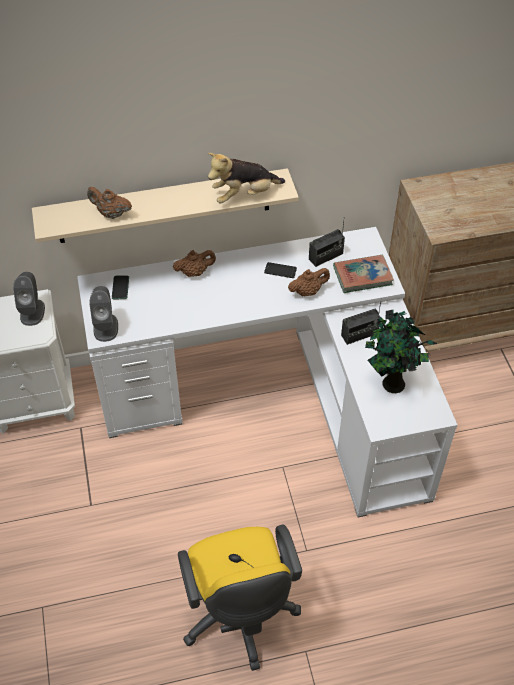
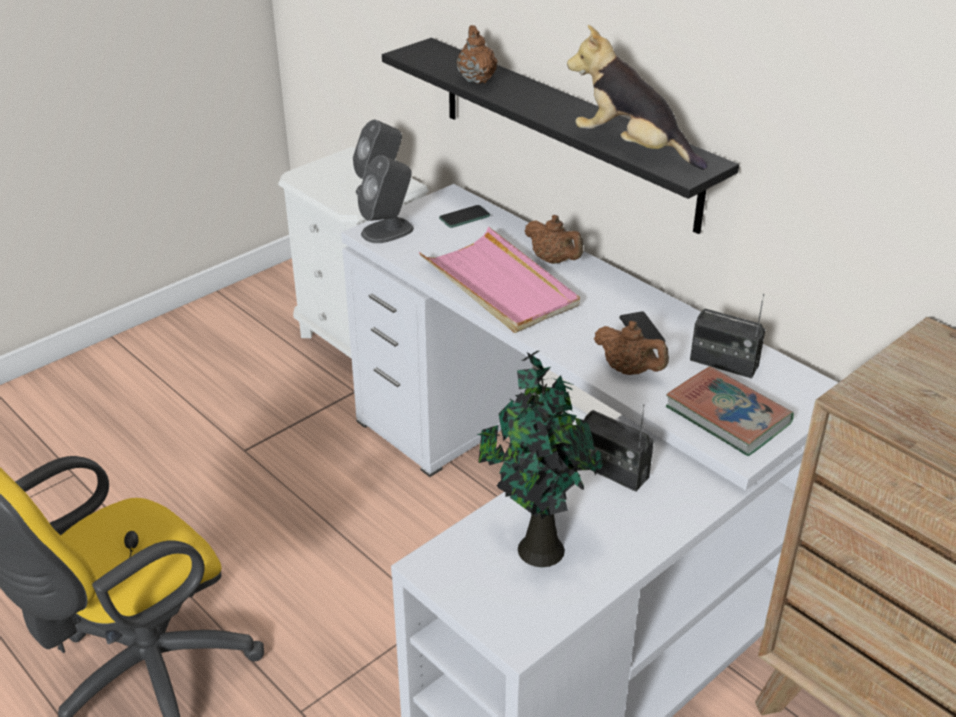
camera: 60 degrees right, 15 degrees down
(164, 206) = (566, 132): beige shelf -> black shelf
(201, 304) = (499, 285): none -> pink tray

